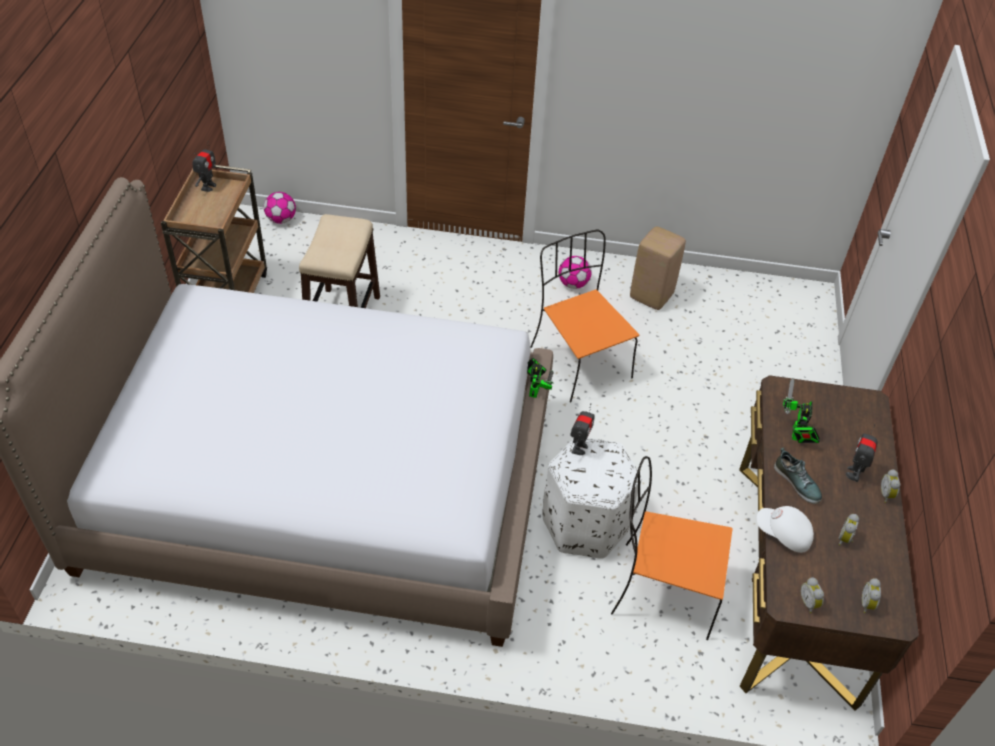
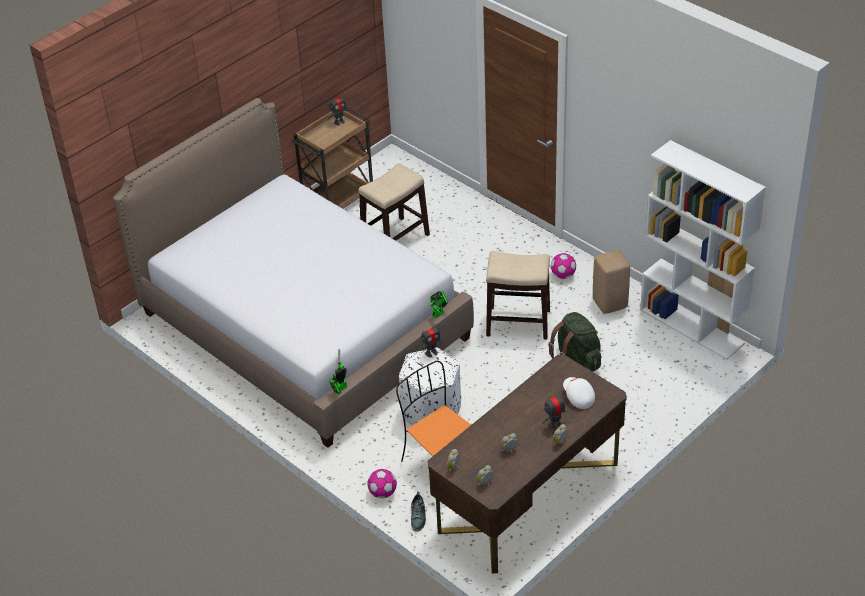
camera: 40 degrees right, 5 degrees down
(281, 220) = (410, 163): football -> football (383, 493)
(579, 361) = (519, 323): orange chair -> stool
(680, 377) = (577, 360): none -> green backpack
(754, 286) = (692, 326): none -> white bookcase
(783, 535) = (477, 432): white cap -> white cap (578, 397)
(796, 436) = (542, 391): toy robot -> toy robot (339, 389)
(797, 482) = (515, 413): shoe -> shoe (418, 516)

